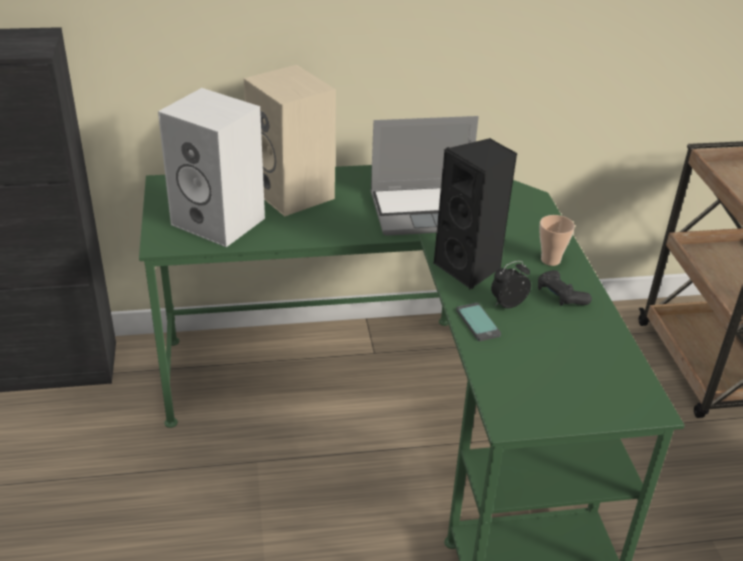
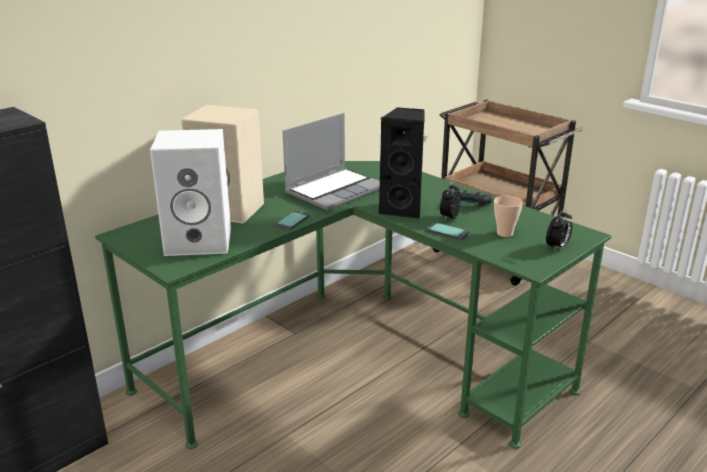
camera: 35 degrees left, 10 degrees down
(334, 234) = (292, 221): none -> phone
(550, 260) = (440, 190): cup -> cup (505, 233)
(582, 407) = (557, 247): none -> alarm clock

